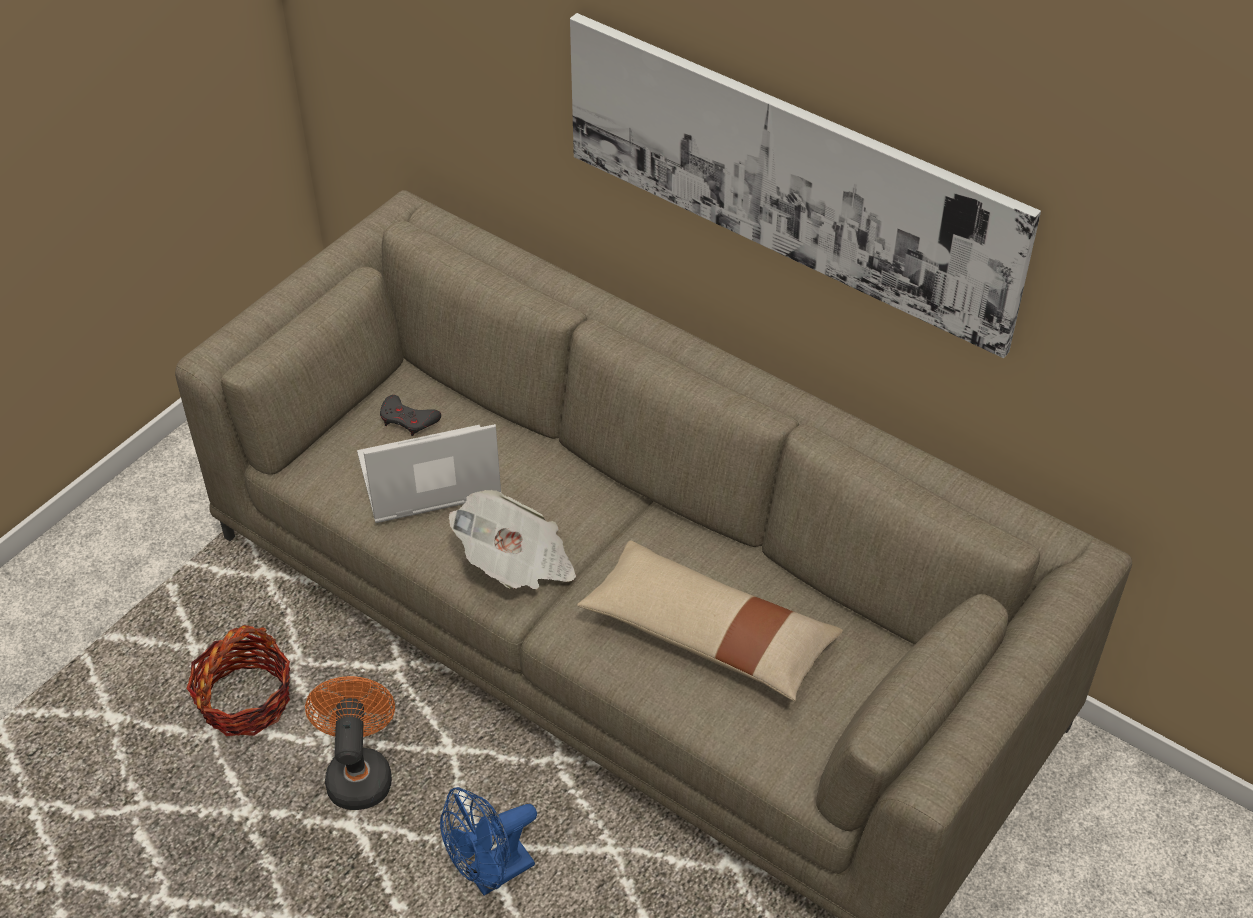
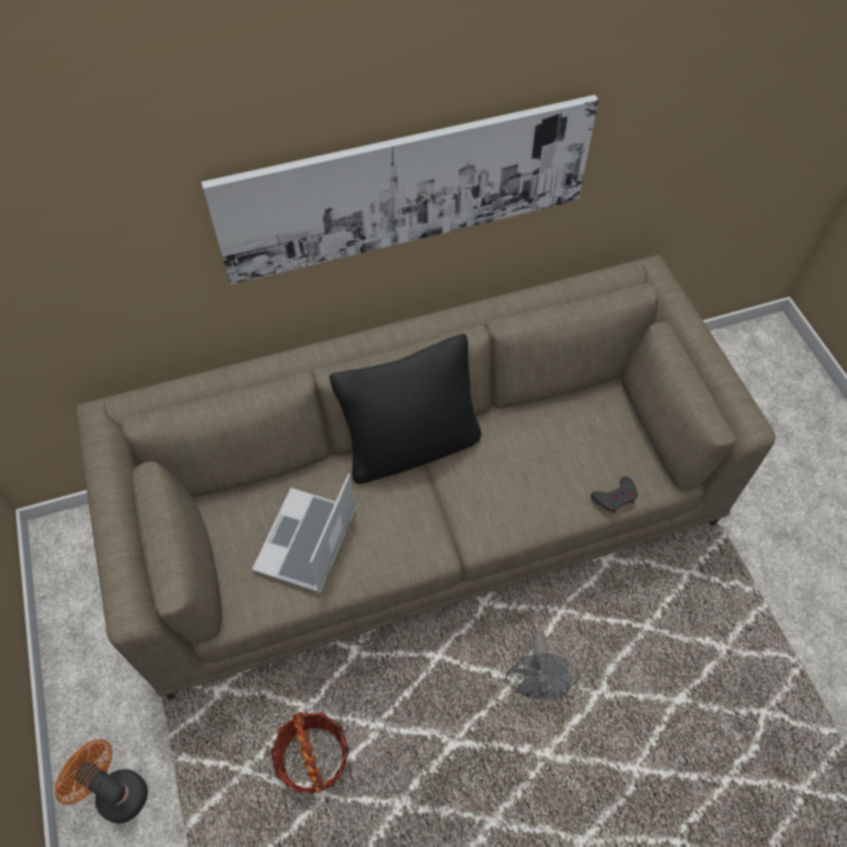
camera: 55 degrees left, 10 degrees up
(359, 772) = (416, 718): orange fan -> orange fan (115, 792)
(408, 419) = (246, 525): grey game controller -> grey game controller (615, 497)
(491, 875) = (536, 684): blue fan -> grey fan
(516, 563) = (412, 532): newspaper -> none
(631, 501) = (411, 446): none -> black pillow
(708, 635) = (537, 468): beige pillow -> none

